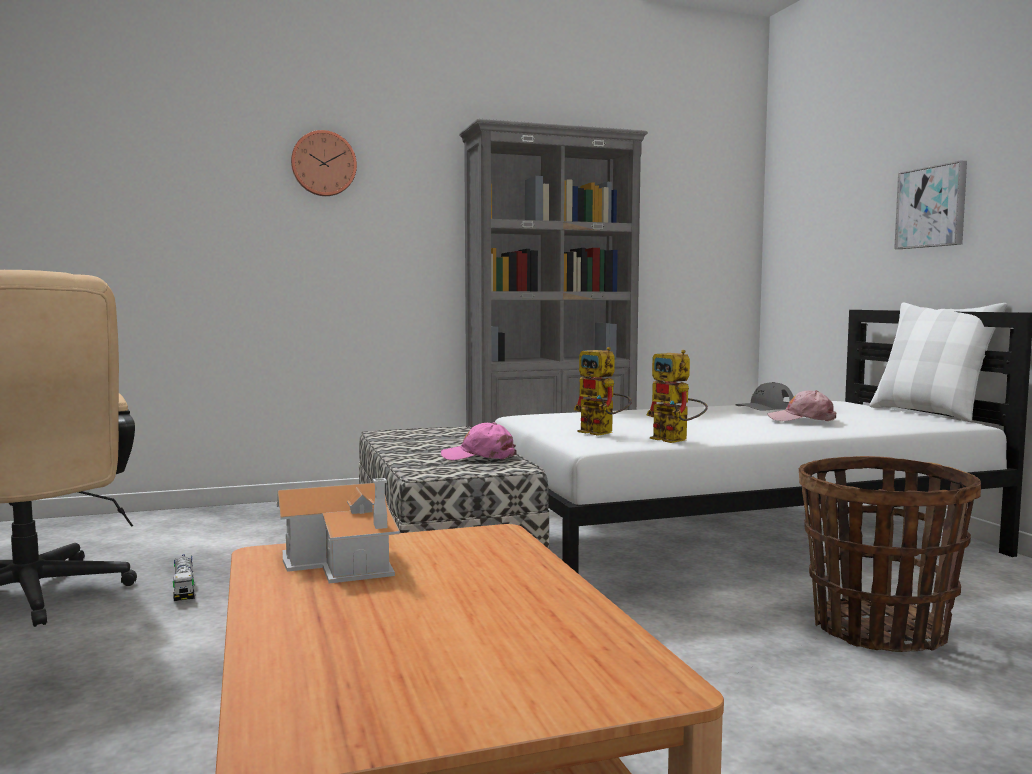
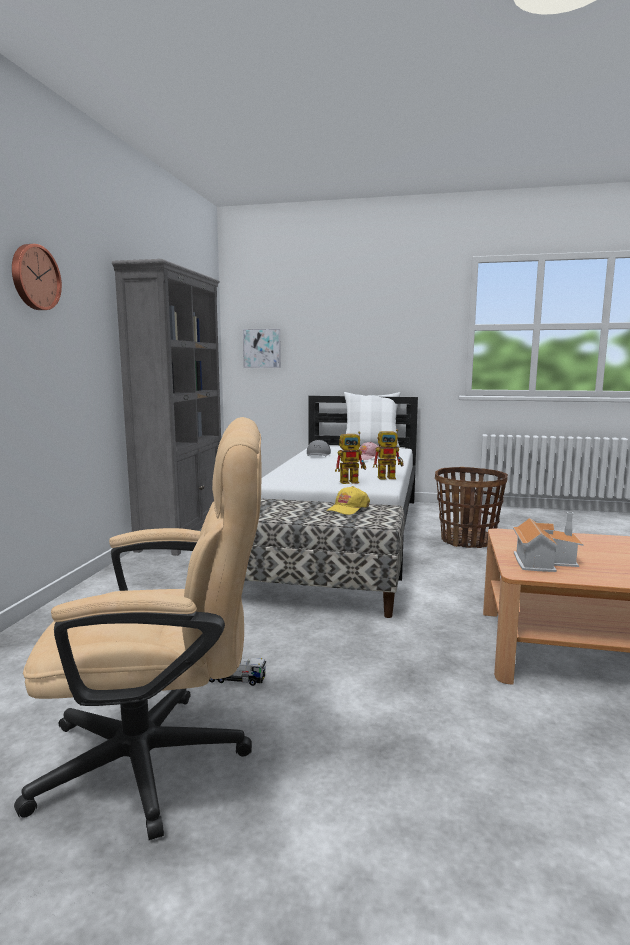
camera: 60 degrees left, 5 degrees up
(479, 456) = (348, 509): pink cap -> yellow cap
(932, 207) = (356, 344): picture -> picture (262, 348)

